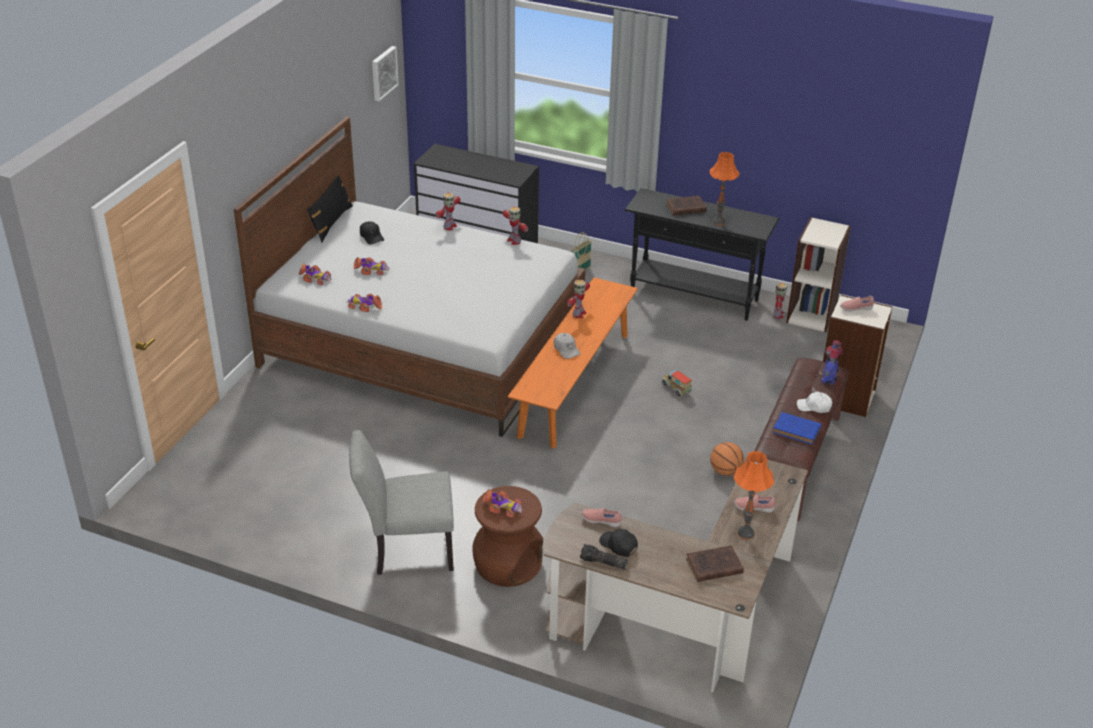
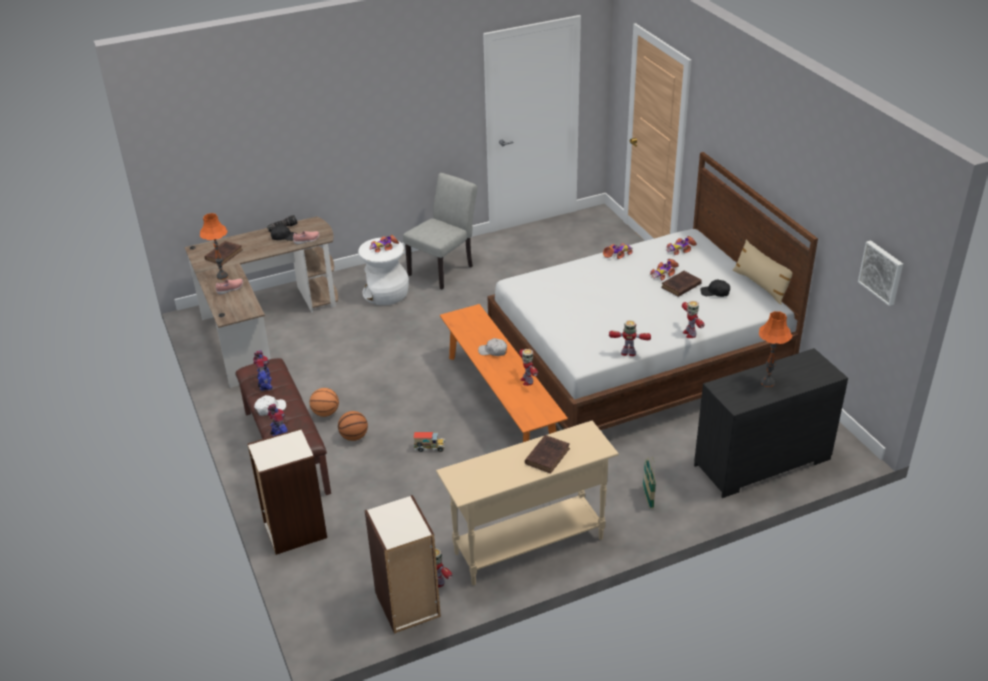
camera: 135 degrees right, 0 degrees up
(331, 222) = (761, 285): black pillow -> beige pillow
(382, 255) = (680, 286): none -> brown book
(507, 563) = (386, 293): brown stool -> white stool
(694, 297) = (528, 545): black console table -> beige console table
(719, 222) = (499, 460): orange table lamp -> orange table lamp (767, 382)
(724, 435) = (354, 437): none -> basketball
(797, 431) = (265, 384): blue book -> toy robot
(855, 309) = (287, 449): pink shoe -> none

